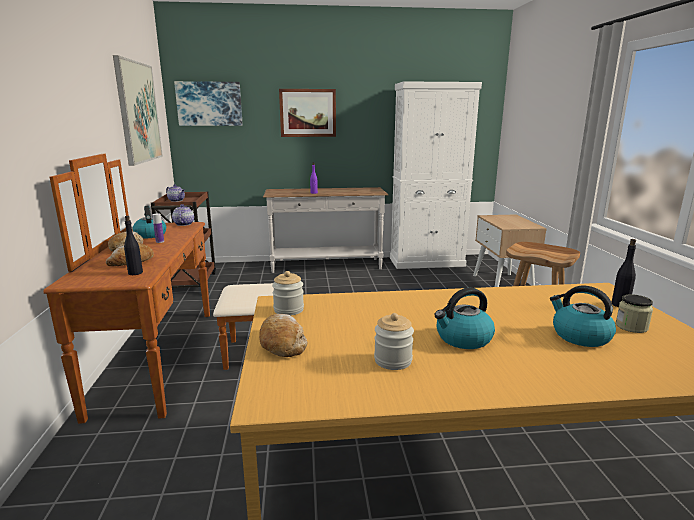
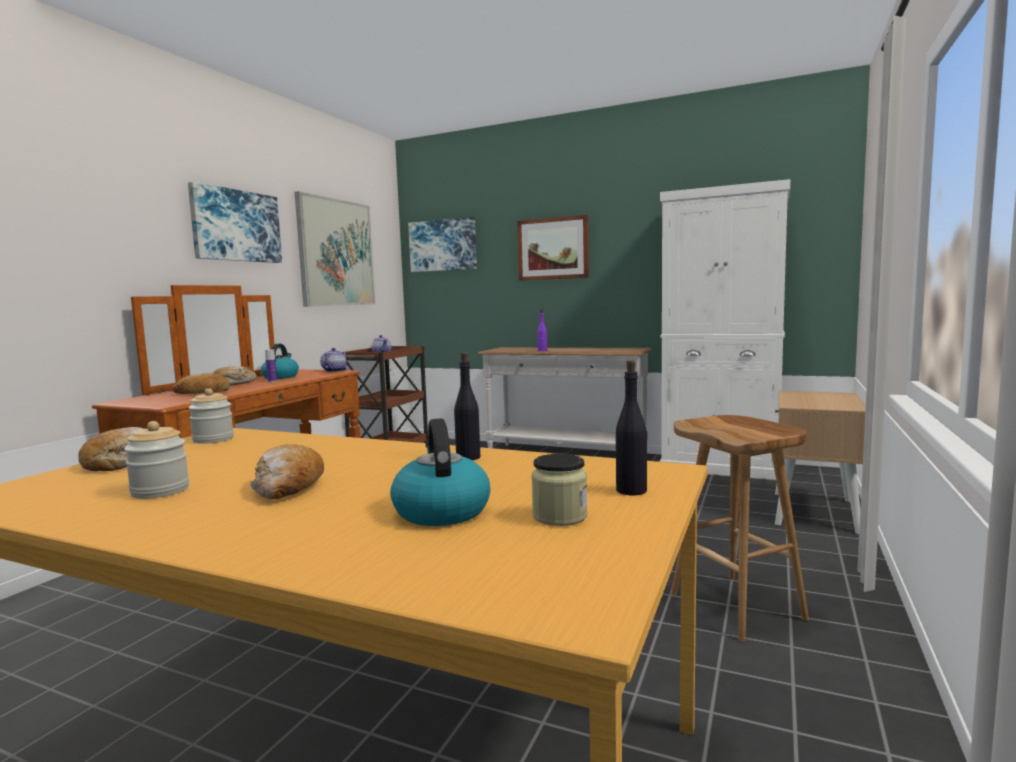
camera: 30 degrees right, 10 degrees down
(87, 93) = (236, 226): none -> picture
(135, 273) = (181, 400): black bottle -> black bottle (468, 457)
(463, 339) = (288, 487): kettle -> bread

